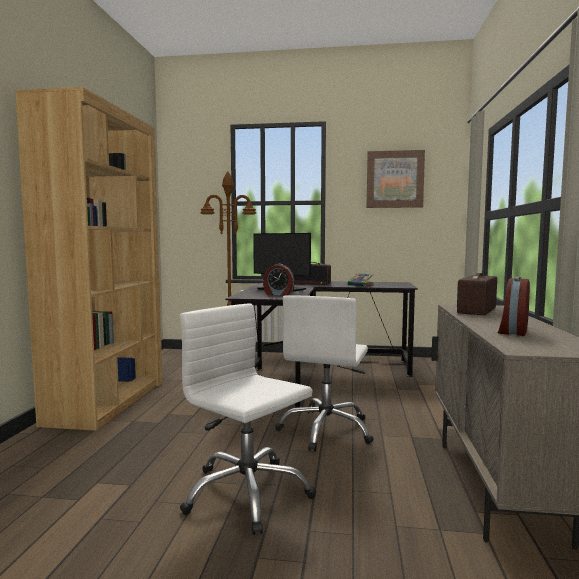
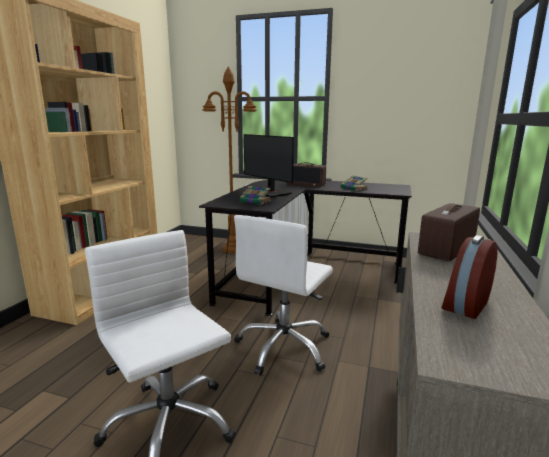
camera: 10 degrees right, 10 degrees up
(278, 294) = (256, 201): alarm clock -> book
(394, 179) = (404, 72): picture -> none

